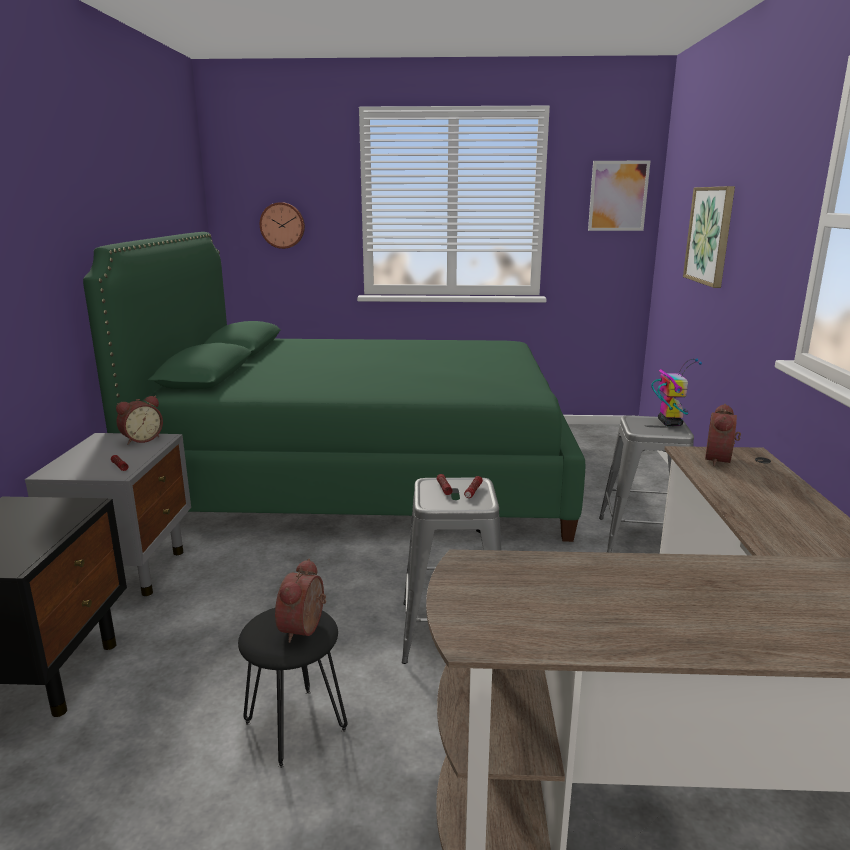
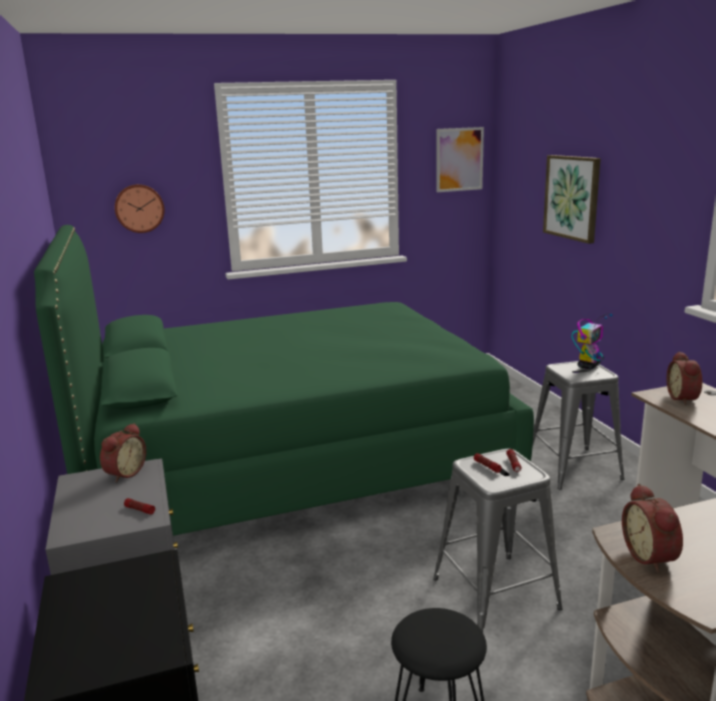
camera: 20 degrees left, 0 degrees up
(305, 629) = (457, 631): alarm clock -> alarm clock (651, 556)
(669, 423) = (588, 366): toy robot -> toy robot turned 60 degrees clockwise

